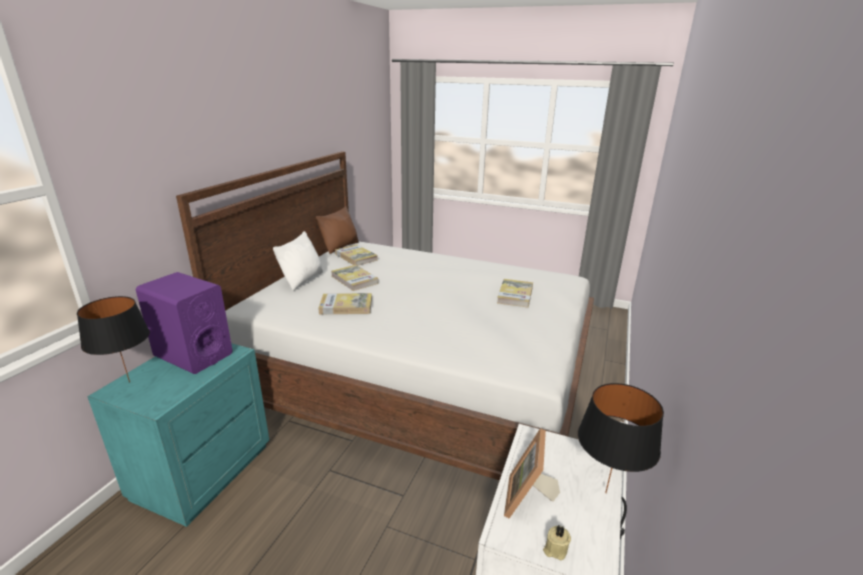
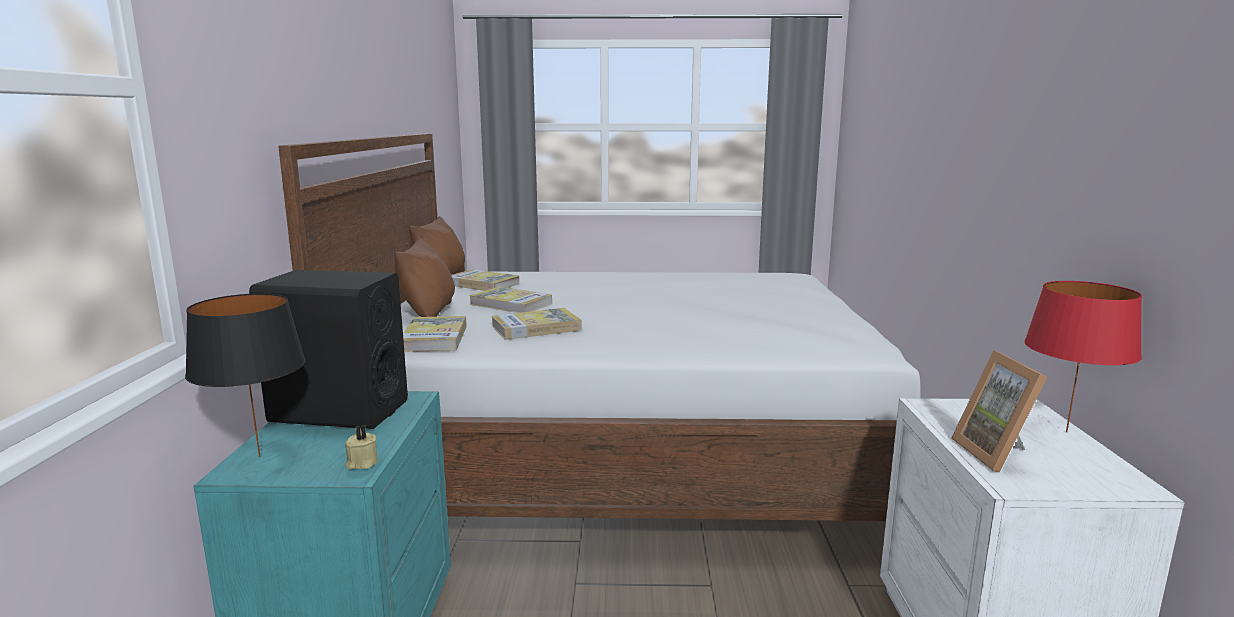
camera: 20 degrees left, 10 degrees down
(193, 355) = (339, 411): purple speaker -> black speaker
(302, 280) = (428, 312): white pillow -> brown pillow
(515, 295) = (751, 293): book -> book (434, 338)
(555, 549) = (1080, 484): beige candle -> beige candle (361, 463)
(605, 493) = (1067, 432): black table lamp -> red table lamp

